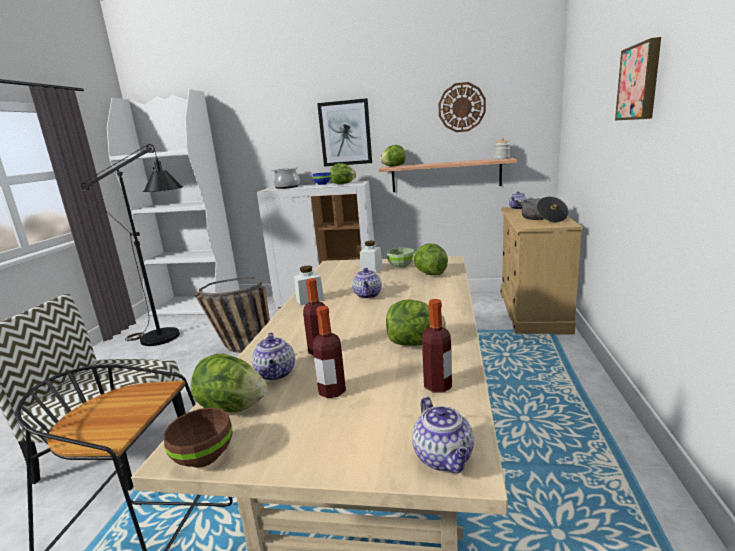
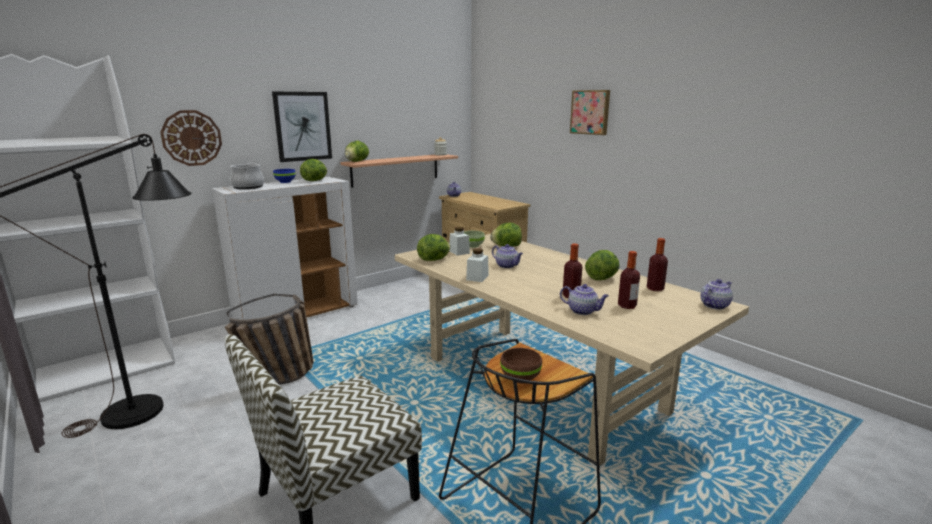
camera: 50 degrees left, 0 degrees up
(205, 456) = (654, 343): brown bowl -> brown bowl (521, 378)
(232, 407) = (609, 328): lettuce -> lettuce (434, 260)
(444, 458) = (714, 305): teapot -> teapot turned 60 degrees counterclockwise
(461, 107) = (406, 109): wall clock -> wall clock (192, 138)
(542, 218) = (492, 201): cooking pot -> none

